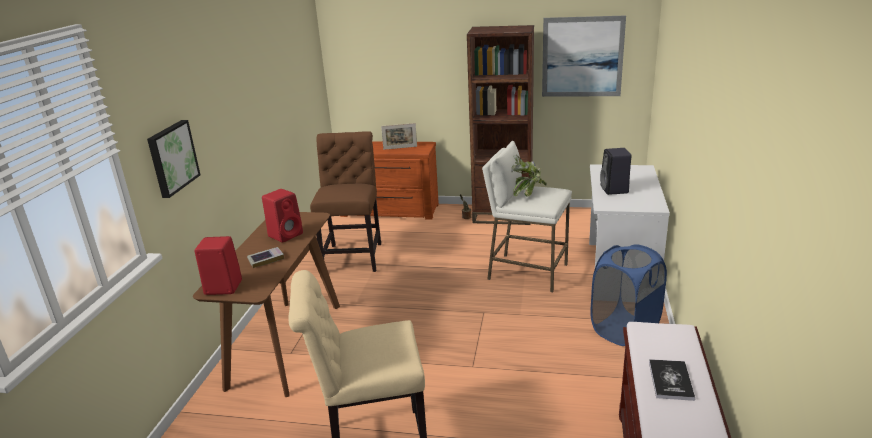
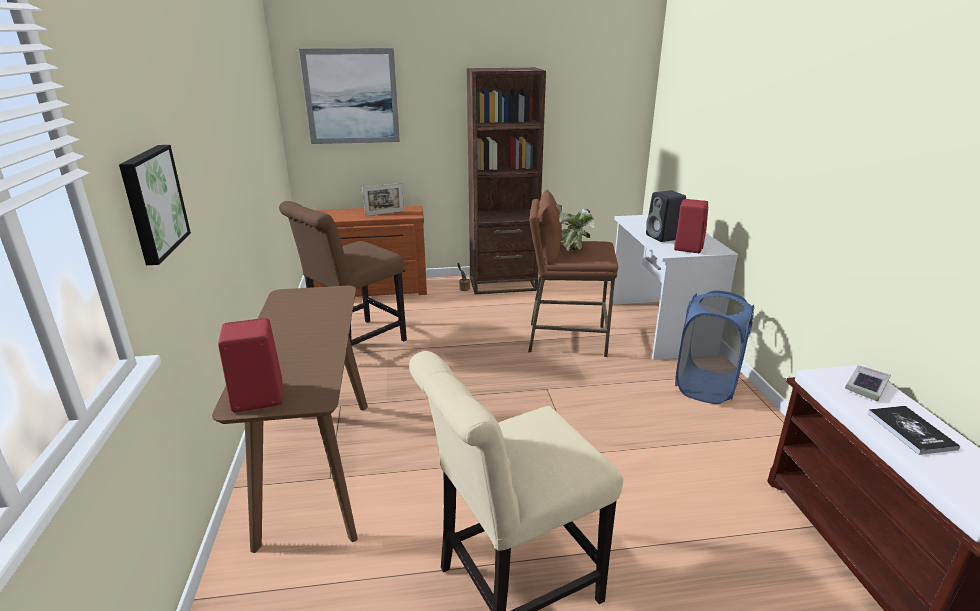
camera: 20 degrees left, 0 degrees up
(266, 259) = (302, 351): book -> book (866, 386)
(286, 234) = (310, 316): red speaker -> red speaker (688, 247)
(354, 256) = (354, 344): brown chair -> brown chair turned 120 degrees counterclockwise
(527, 272) = (566, 339): white stool -> brown stool
(582, 57) = (583, 105): picture -> picture (351, 96)

